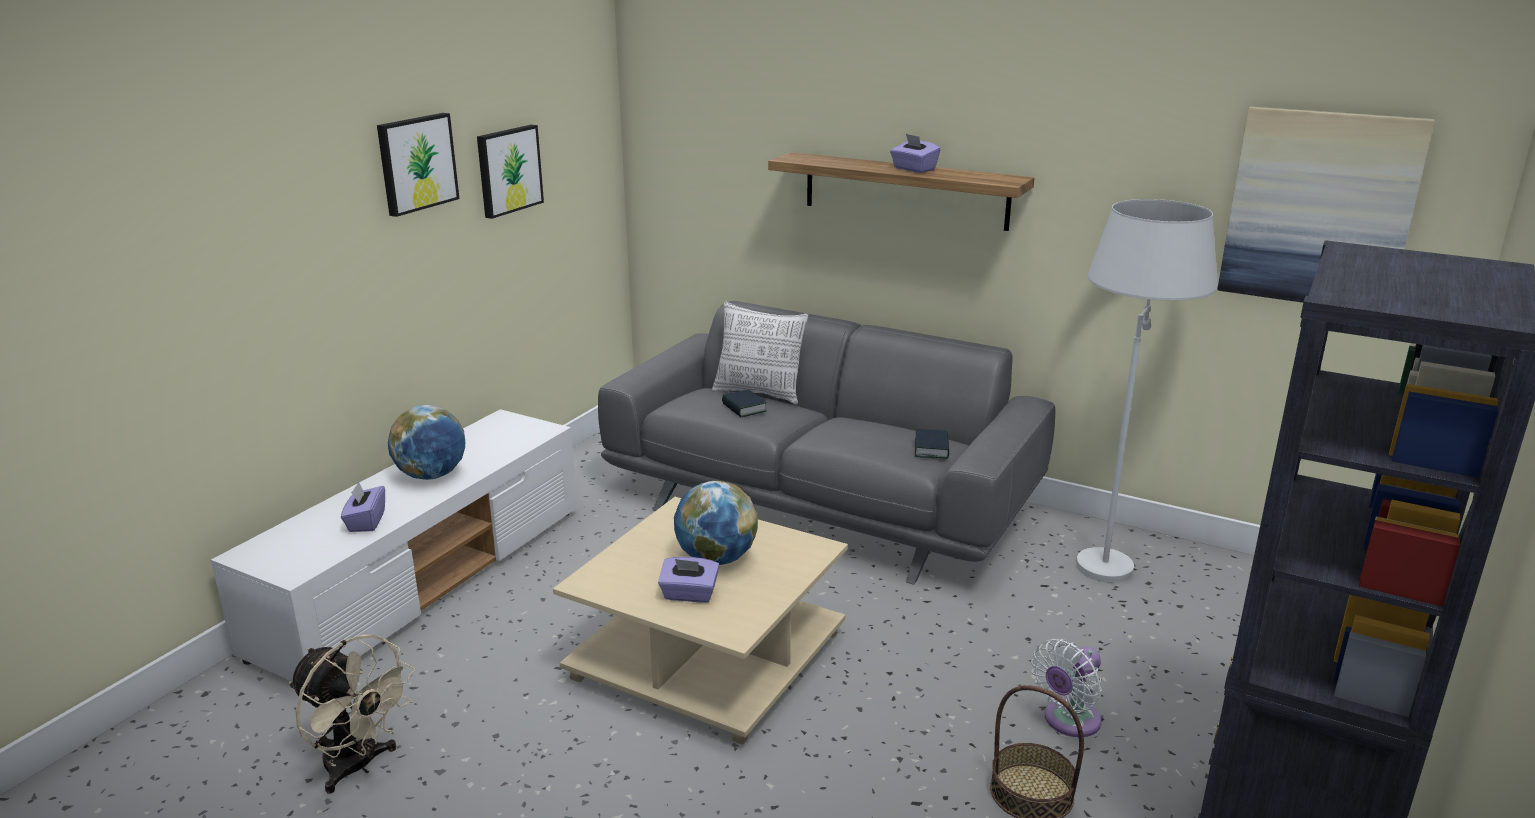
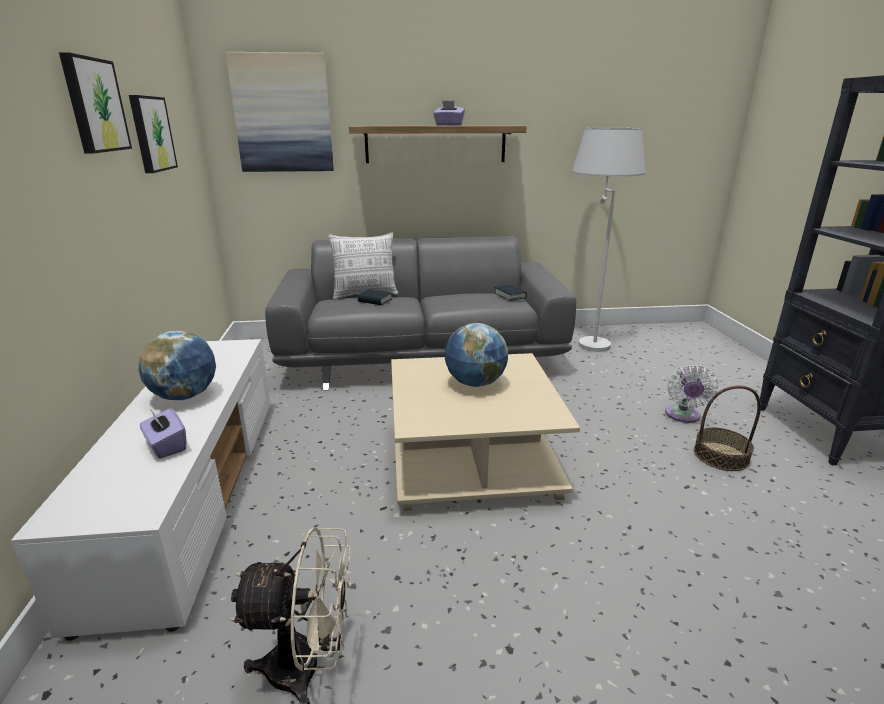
camera: 35 degrees left, 0 degrees up
(689, 595) = (493, 408): purple tissue box -> none
(1319, 209) = (668, 126): picture -> picture (282, 114)

